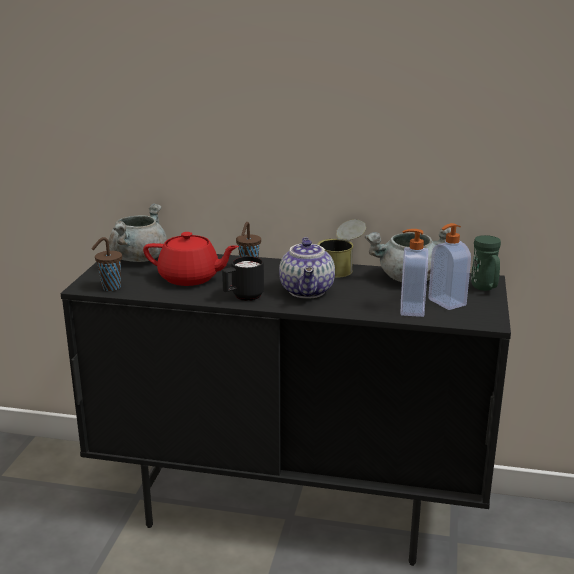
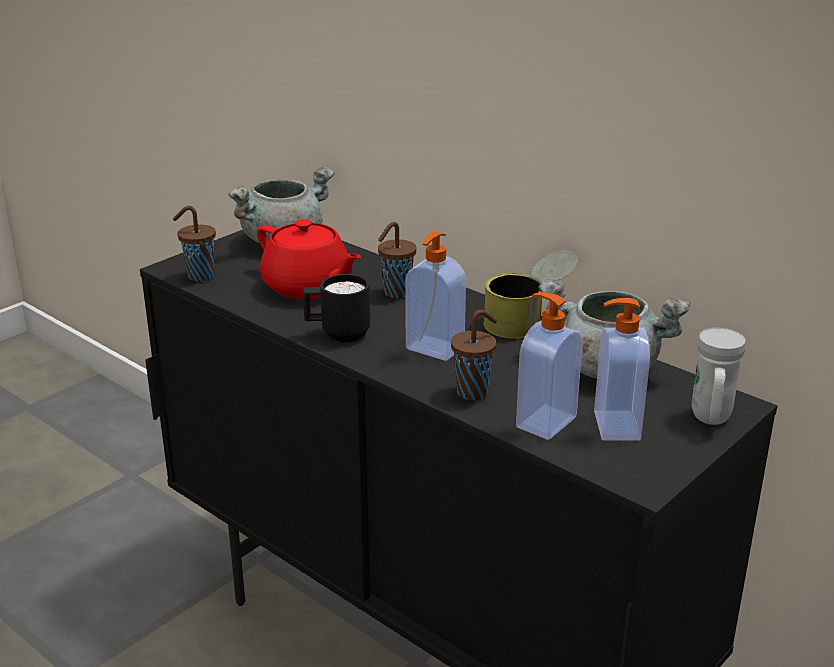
camera: 30 degrees right, 5 degrees up
(308, 291) = (434, 349): teapot -> soap dispenser
(357, 306) = (474, 392): none -> brown cup
(485, 288) = (710, 420): green mug -> white mug

